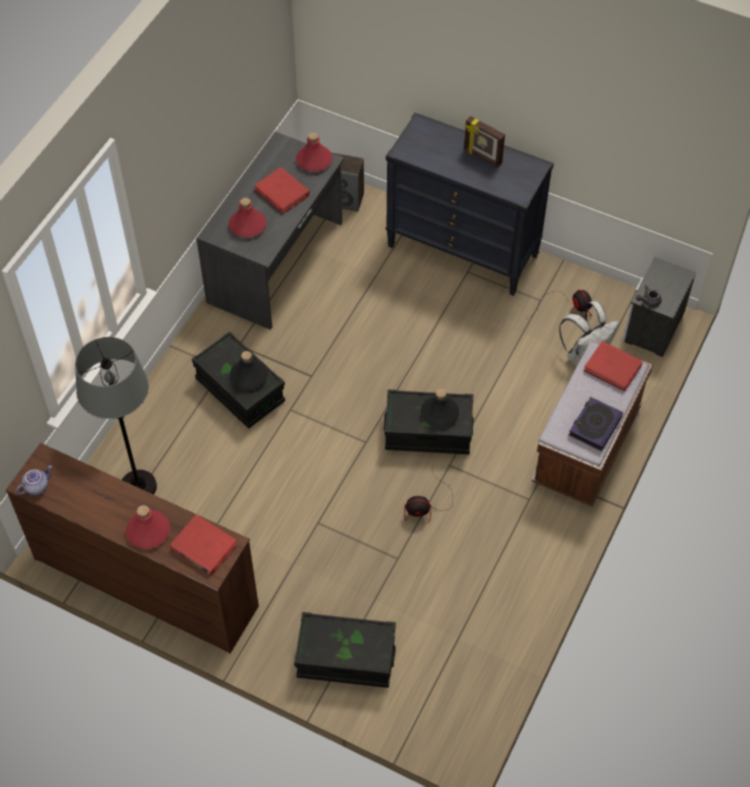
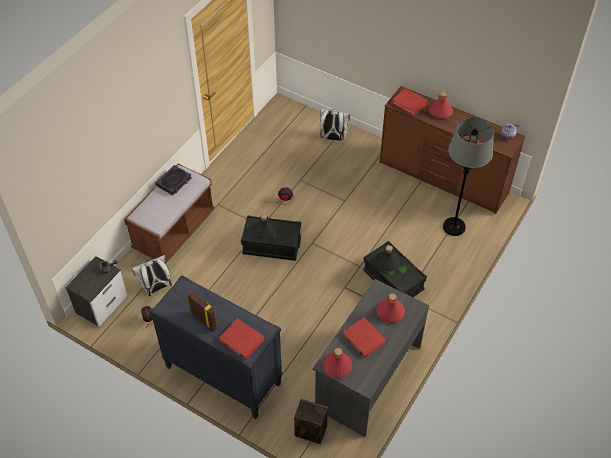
camera: 175 degrees left, 5 degrees down
(346, 659) = (333, 138): black storage box -> white backpack
(613, 367) = (150, 214): red book -> red book (241, 340)

